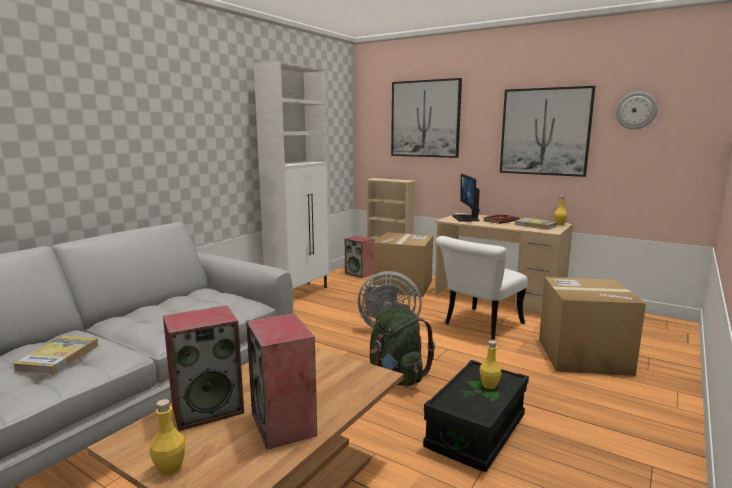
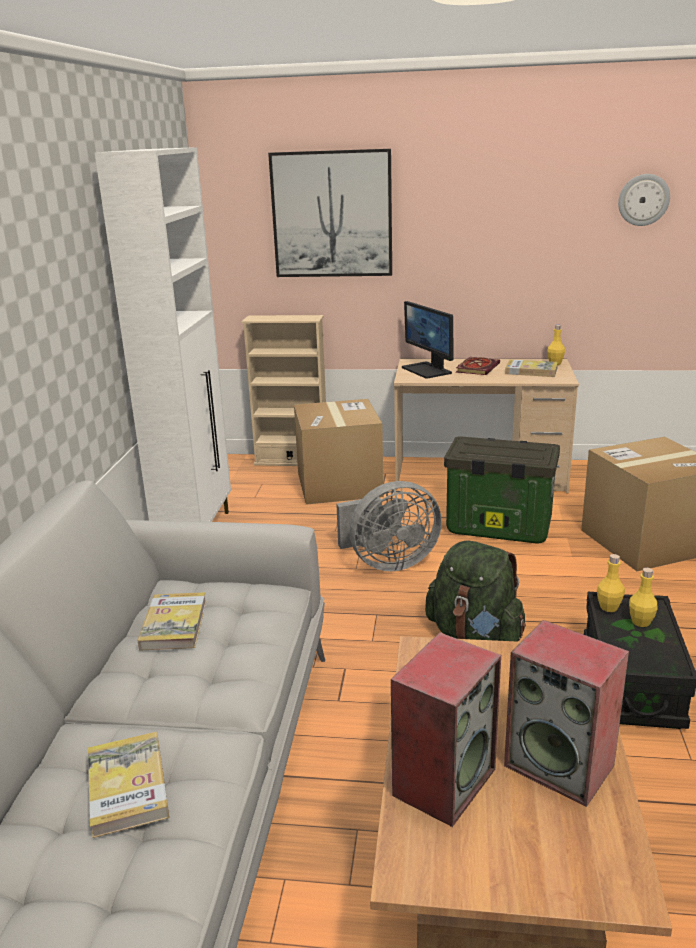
camera: 25 degrees left, 10 degrees up
(170, 468) = (516, 880): yellow bottle -> yellow bottle (608, 607)
(180, 304) = (174, 624): none -> book
(359, 274) = (252, 475): speaker -> none
(479, 326) = (497, 527): white chair -> storage box
(545, 132) = (522, 231): picture -> none

